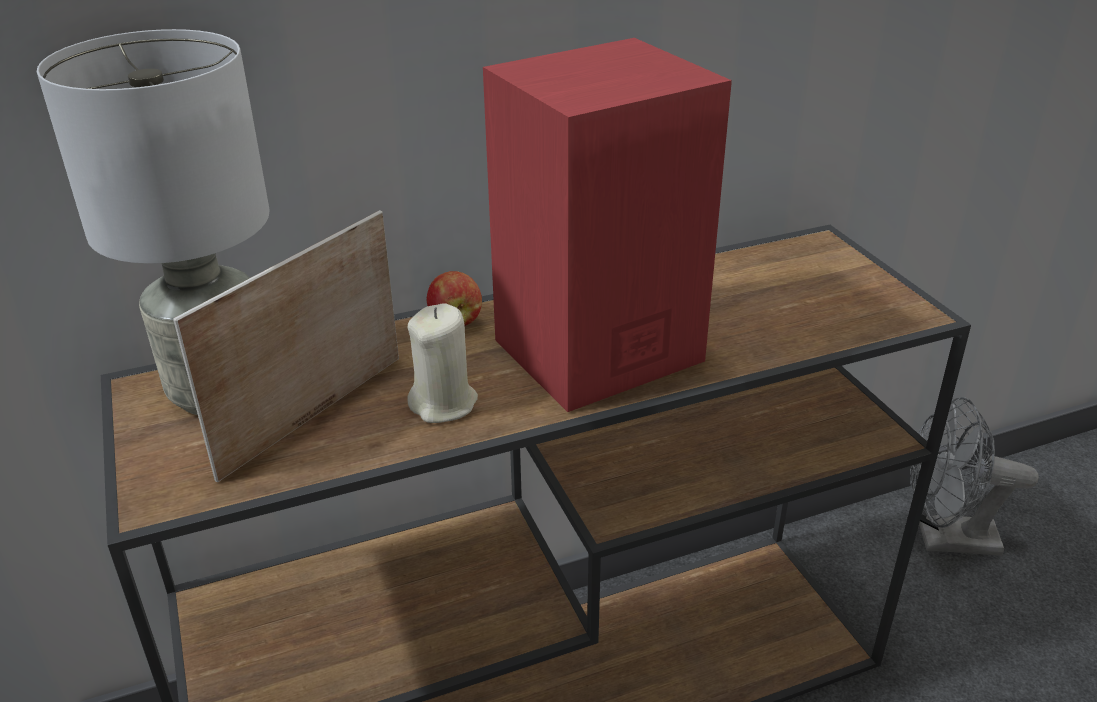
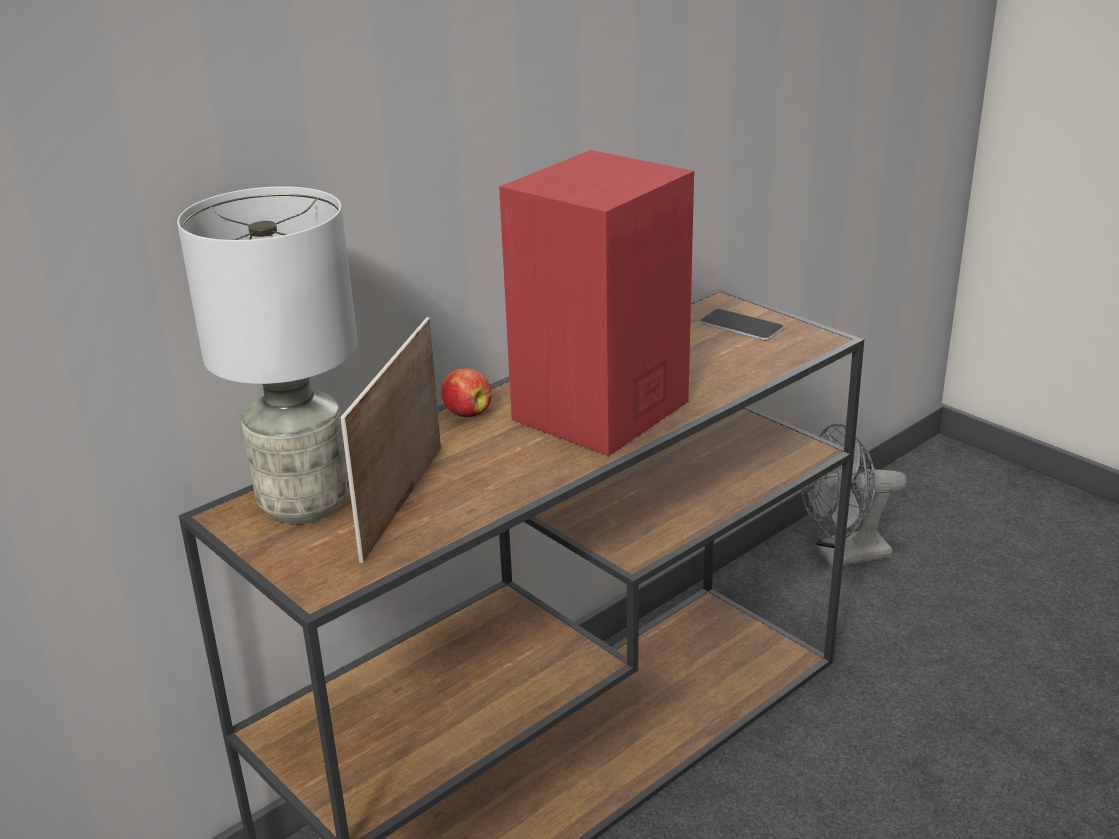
camera: 20 degrees left, 5 degrees down
(444, 404) = (505, 471): beige candle -> none
(827, 276) = (741, 325): none -> phone

